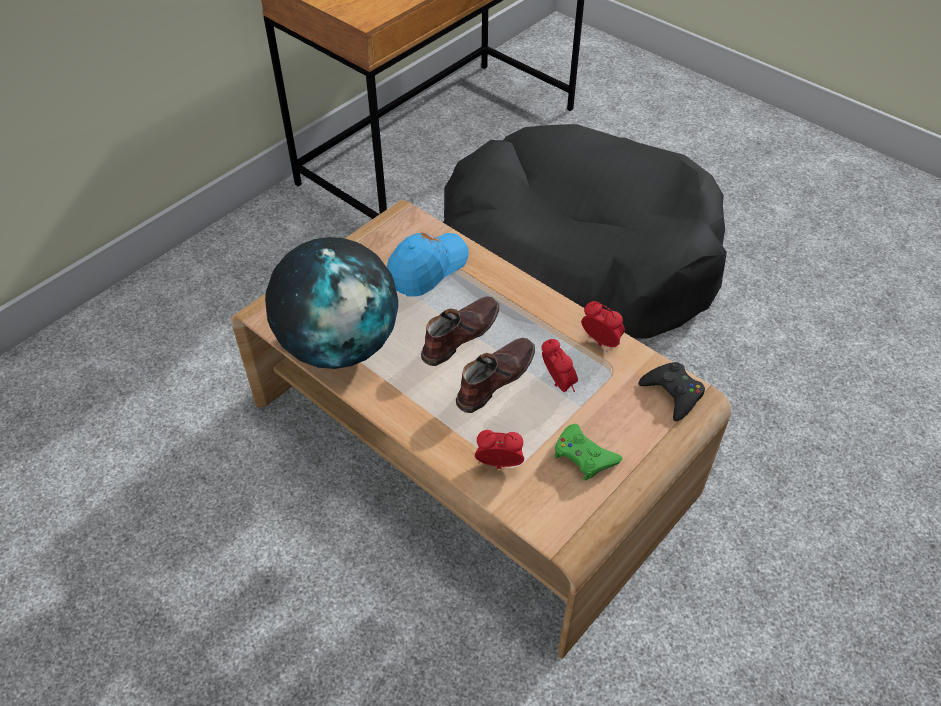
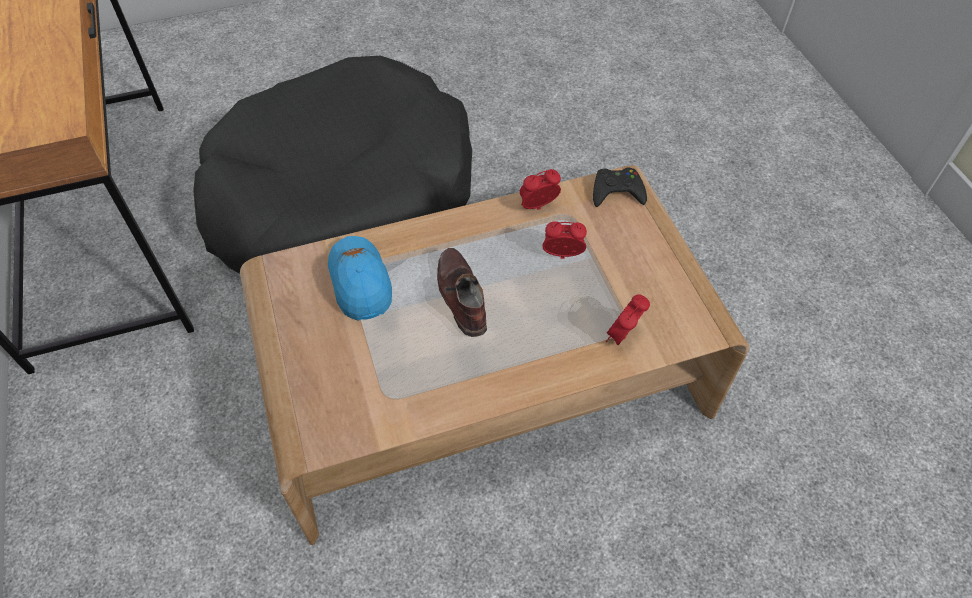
camera: 60 degrees left, 5 degrees up
(339, 345) = (405, 396): globe -> none
(494, 379) = (528, 295): brown shoe -> none
(584, 456) = (644, 276): green game controller -> none

